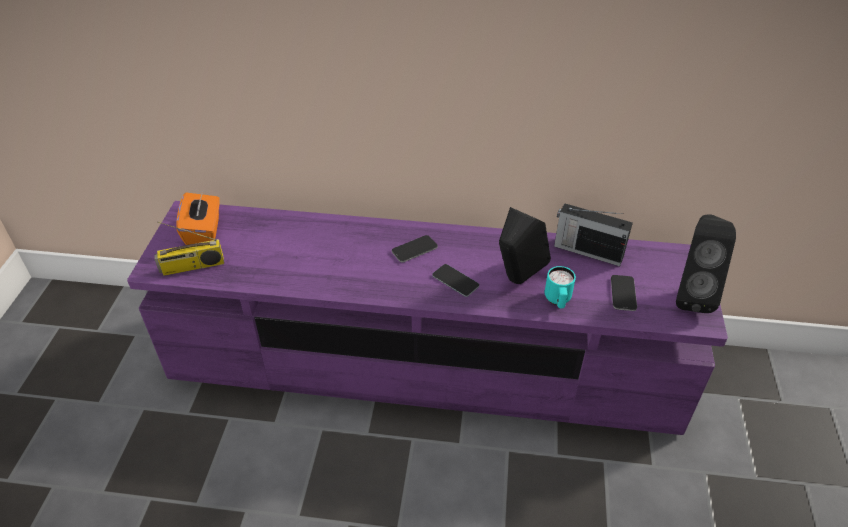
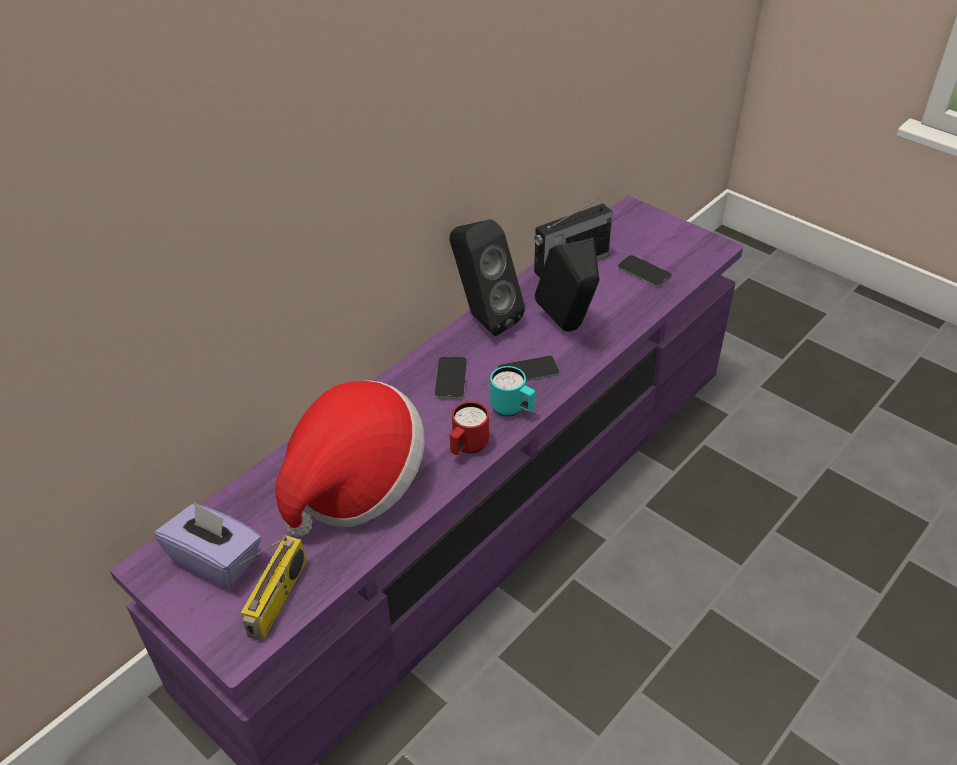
camera: 55 degrees left, 0 degrees up
(204, 231) = (216, 559): orange tissue box -> purple tissue box
(294, 253) = (354, 483): none -> hat
(361, 285) = (467, 447): none -> red mug
(557, 301) = (619, 316): turquoise mug -> turquoise mug (512, 409)
(690, 294) = (678, 236): black speaker -> black speaker (483, 318)

